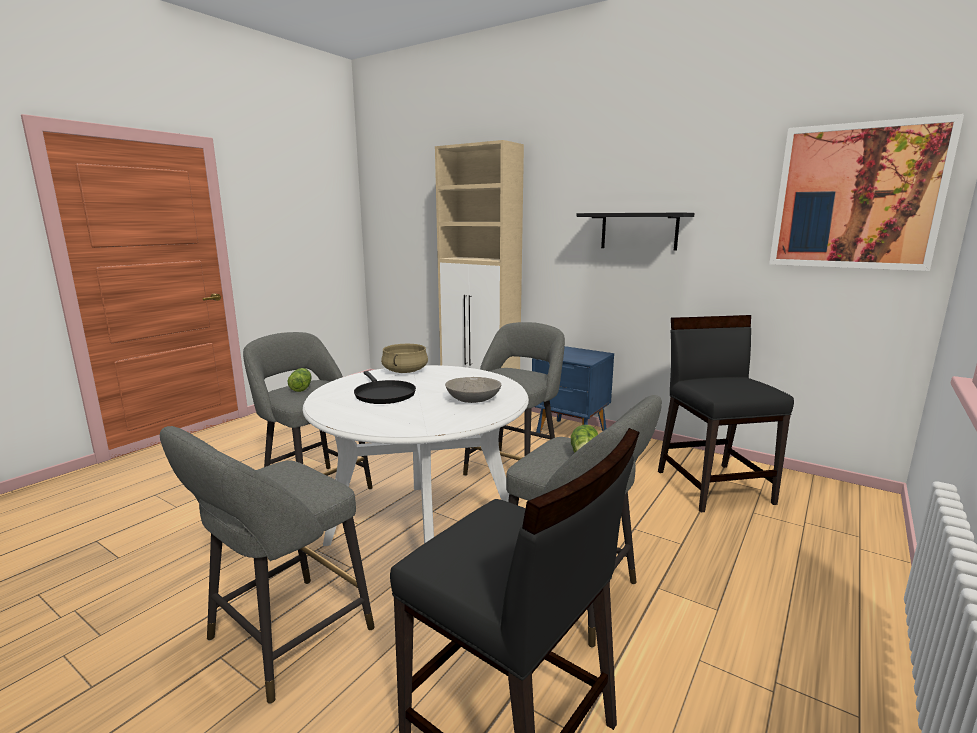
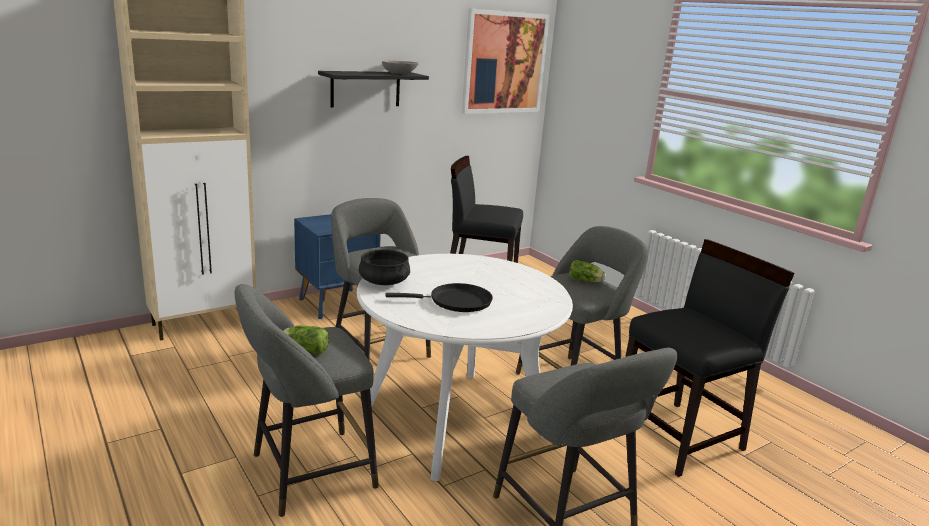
camera: 70 degrees left, 5 degrees up
(405, 371) = (384, 282): beige cooking pot -> black cooking pot
(473, 399) = (499, 275): grey bowl -> grey bowl (399, 73)

